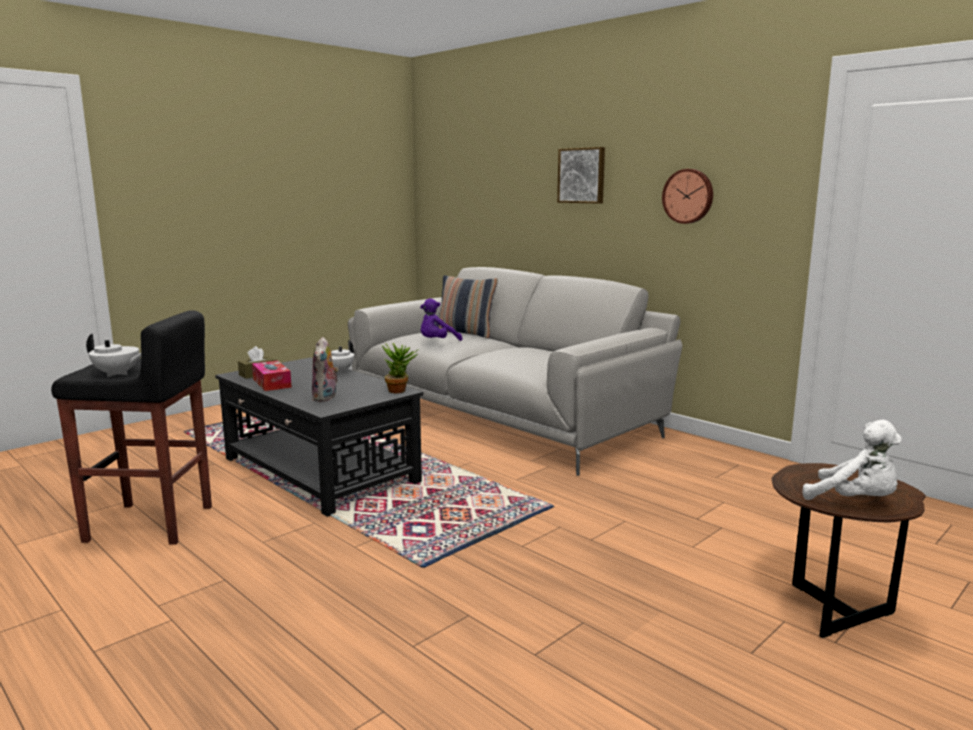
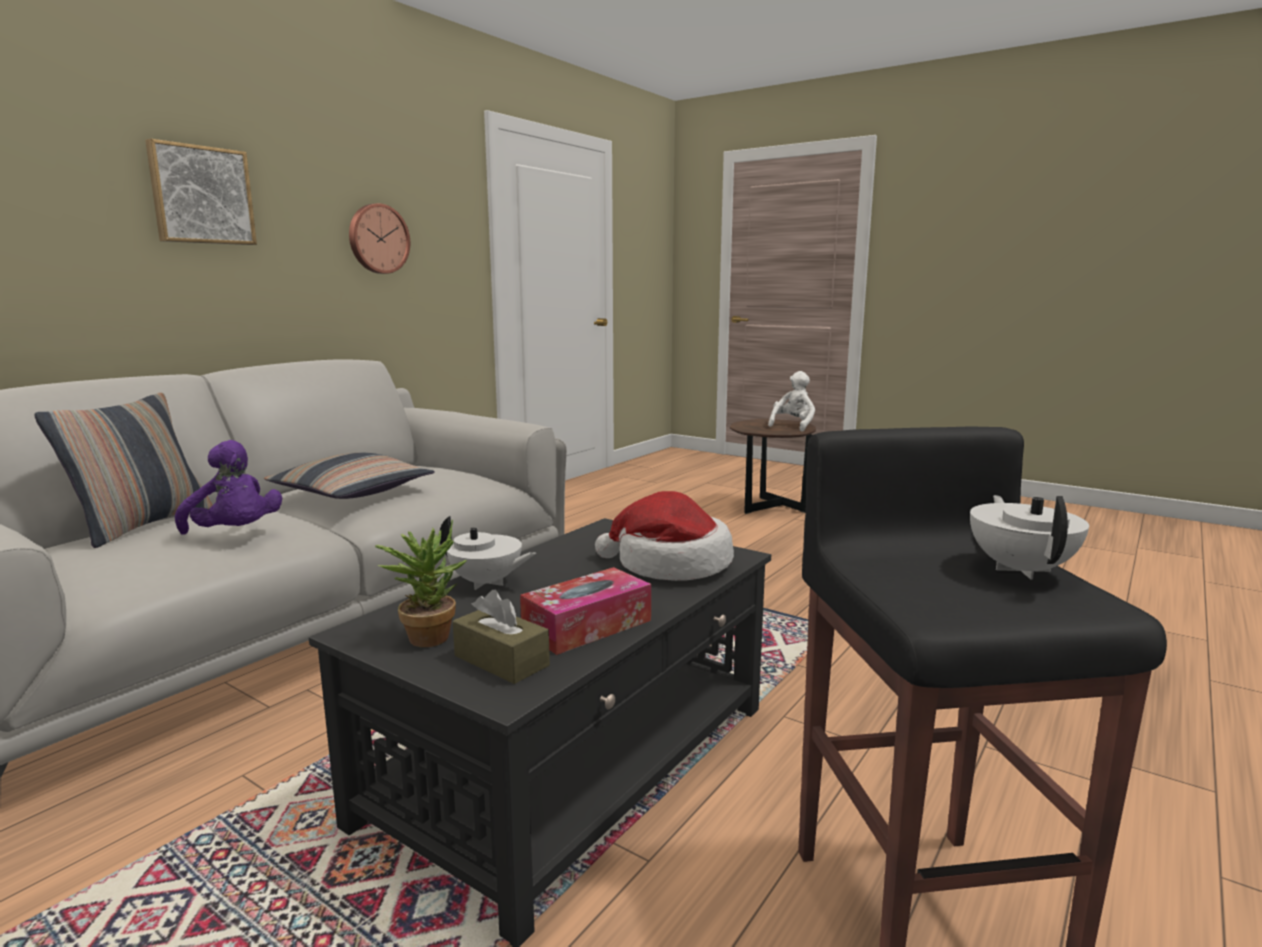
camera: 100 degrees left, 0 degrees up
(326, 398) = (670, 565): plush toy -> hat
(400, 390) = (605, 528): potted plant -> potted plant (427, 635)
(507, 352) = (352, 493): none -> pillow

